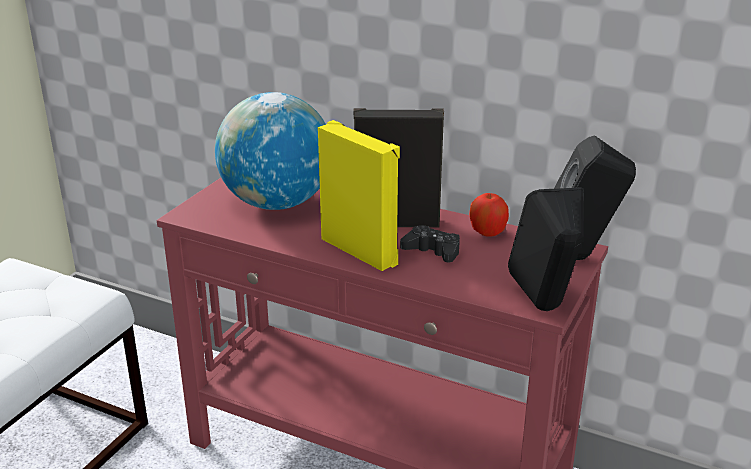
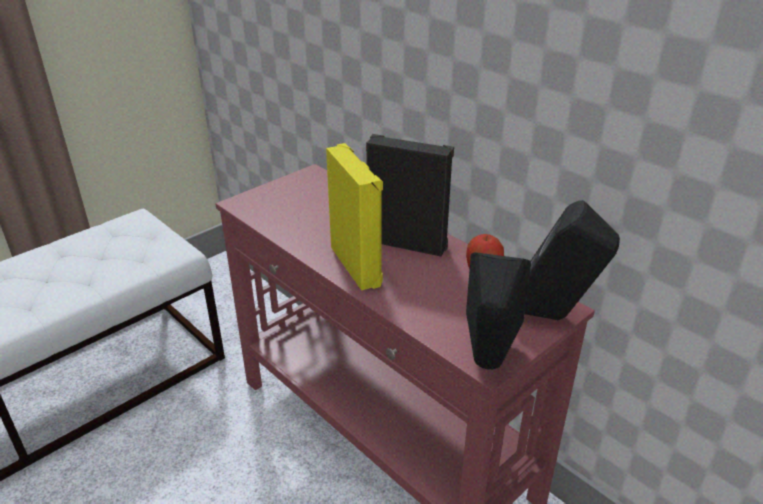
camera: 20 degrees right, 5 degrees up
(276, 203) = (318, 205): globe -> none
(432, 251) = (420, 279): black game controller -> none

